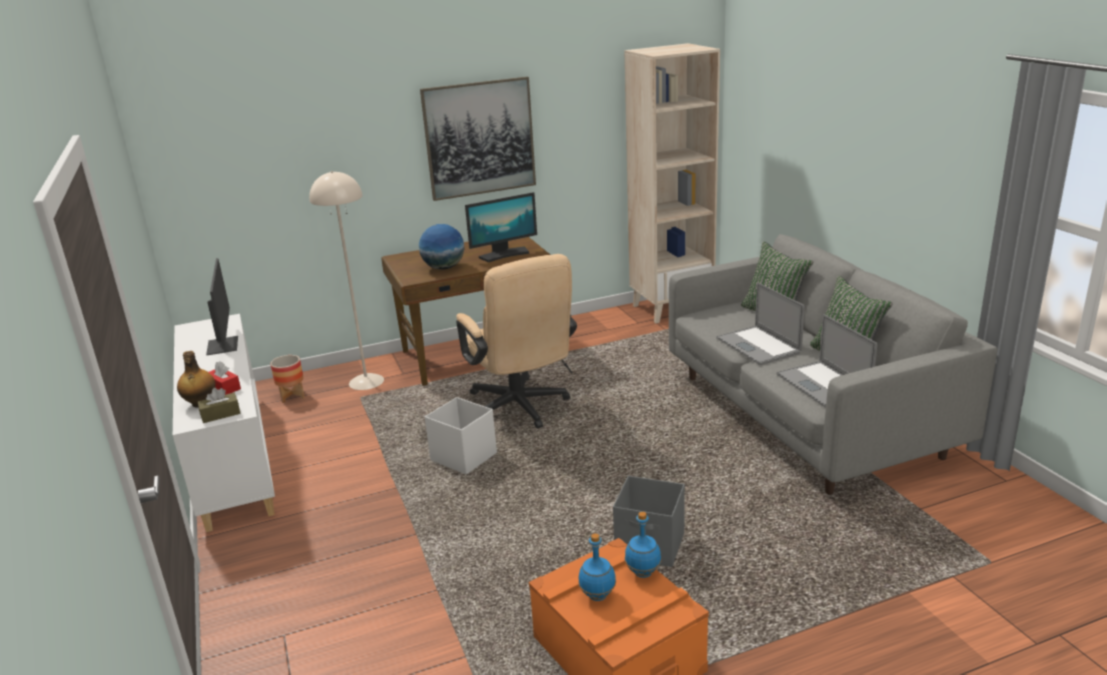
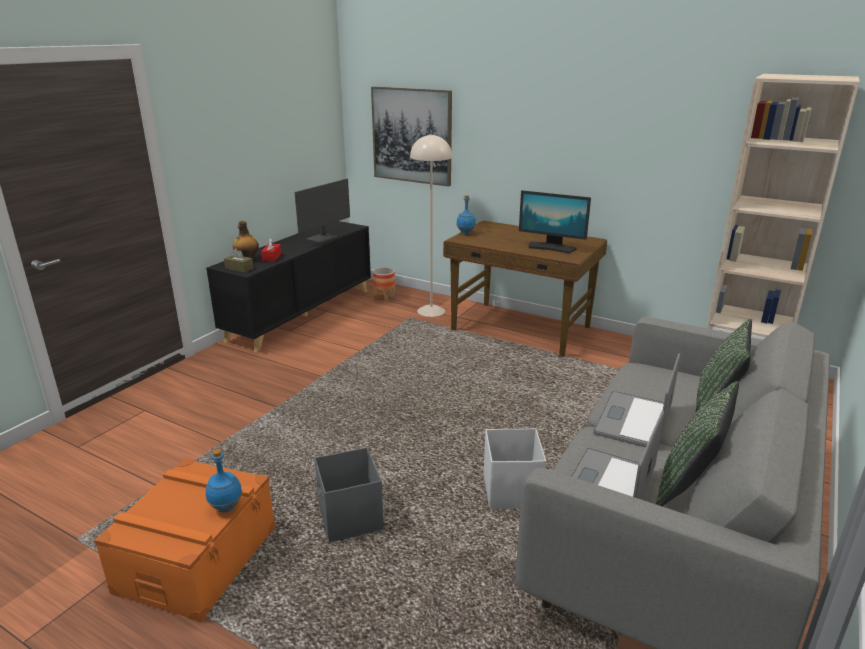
camera: 50 degrees right, 0 degrees up
(233, 457) = (302, 314): white cabinet -> black cabinet
(444, 268) = (494, 240): globe -> none
(463, 457) = (383, 383): white storage box -> white storage box (512, 490)
(479, 138) = (582, 138): picture -> picture (412, 135)
(521, 409) = (472, 377): beige office chair -> none
(598, 596) = (183, 497): blue bottle -> blue bottle (466, 233)

